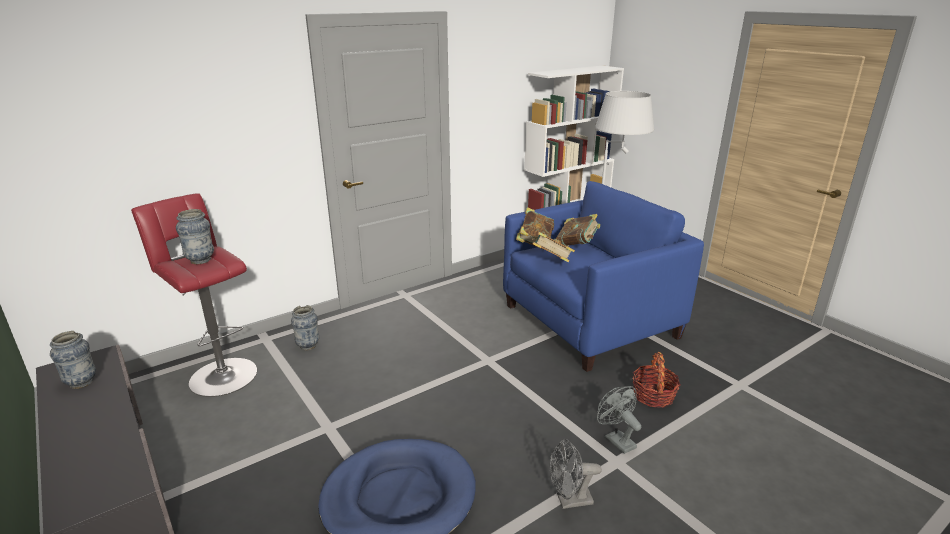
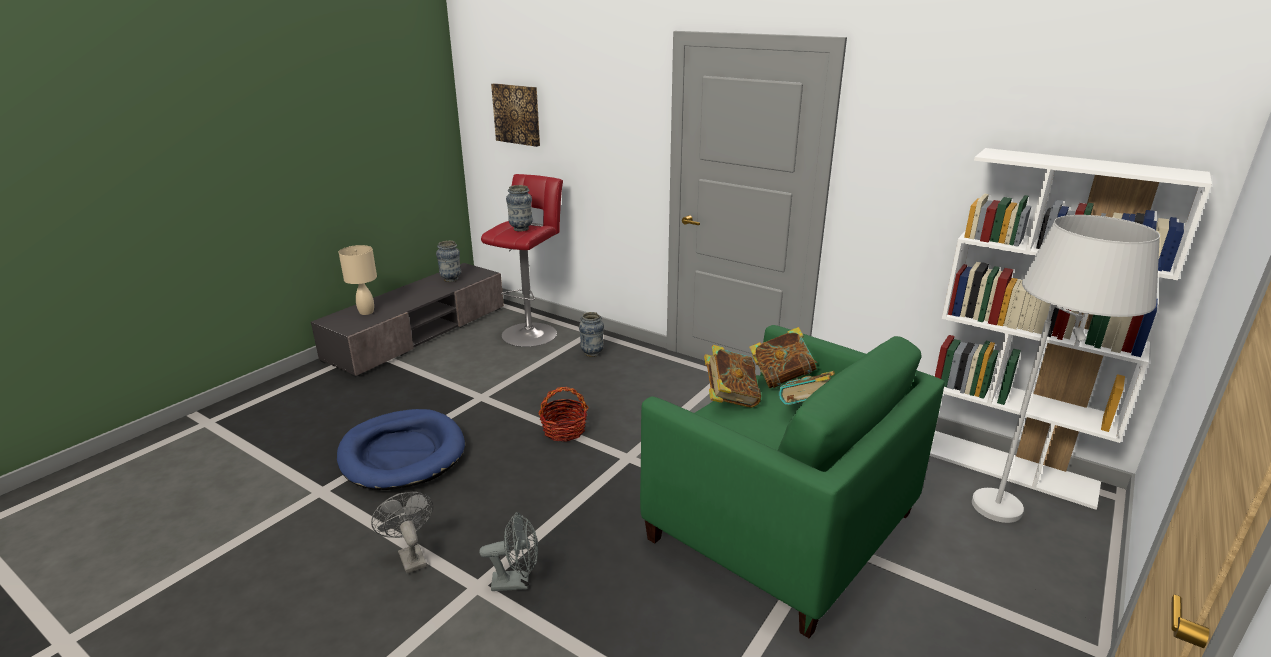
camera: 70 degrees right, 0 degrees up
(90, 137) = (517, 114): none -> picture
(91, 468) = (366, 312): none -> beige table lamp
(589, 321) = (780, 525): blue armchair -> green armchair
(616, 439) = (517, 582): grey fan -> grey fan turned 45 degrees clockwise
(653, 395) = (623, 611): basket -> basket (564, 430)

